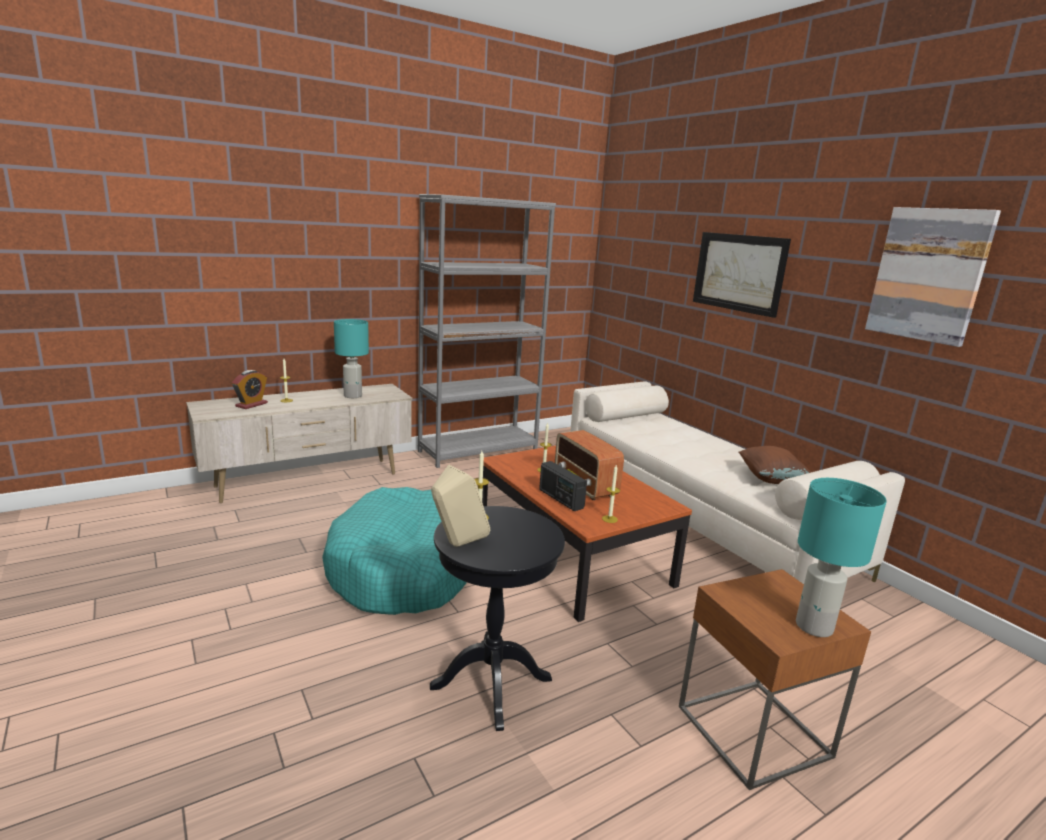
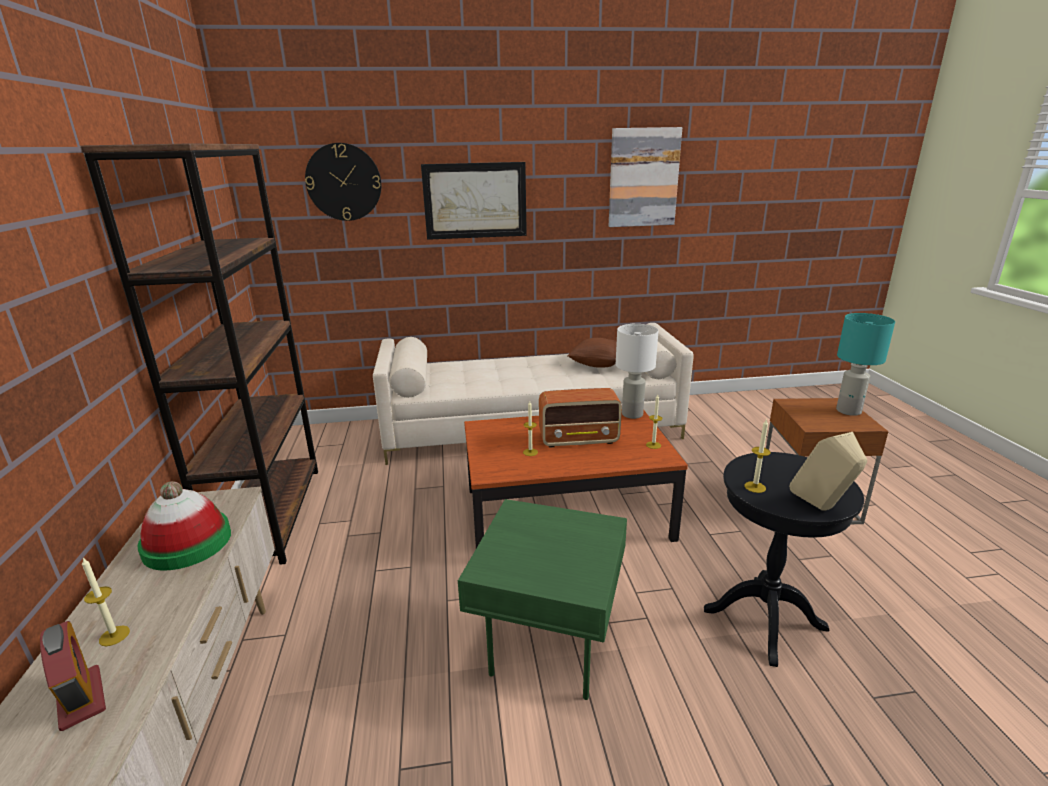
camera: 65 degrees left, 5 degrees up
(353, 396) = (187, 543): turquoise table lamp -> hat
(403, 569) = (545, 649): turquoise dog bed -> green side table
(478, 451) = (270, 515): grey bookcase -> brown bookcase
(560, 499) = (604, 458): radio -> none
(653, 241) = (344, 182): none -> wall clock
(667, 505) = (632, 414): none -> white table lamp

